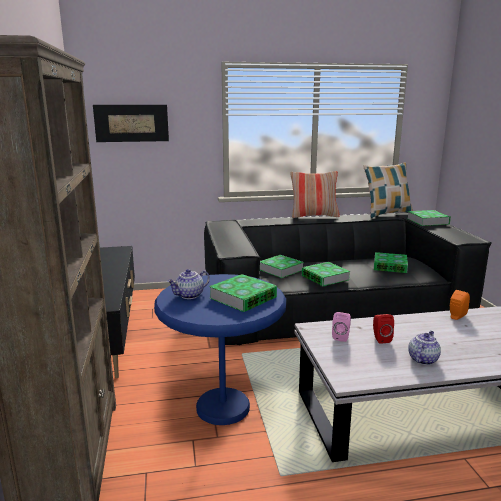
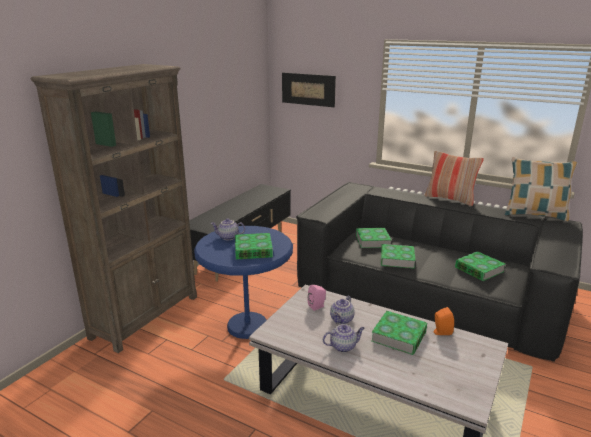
camera: 40 degrees right, 5 degrees up
(380, 339) = (342, 320): red speaker -> teapot
(428, 221) = (559, 235): book -> book (399, 336)

